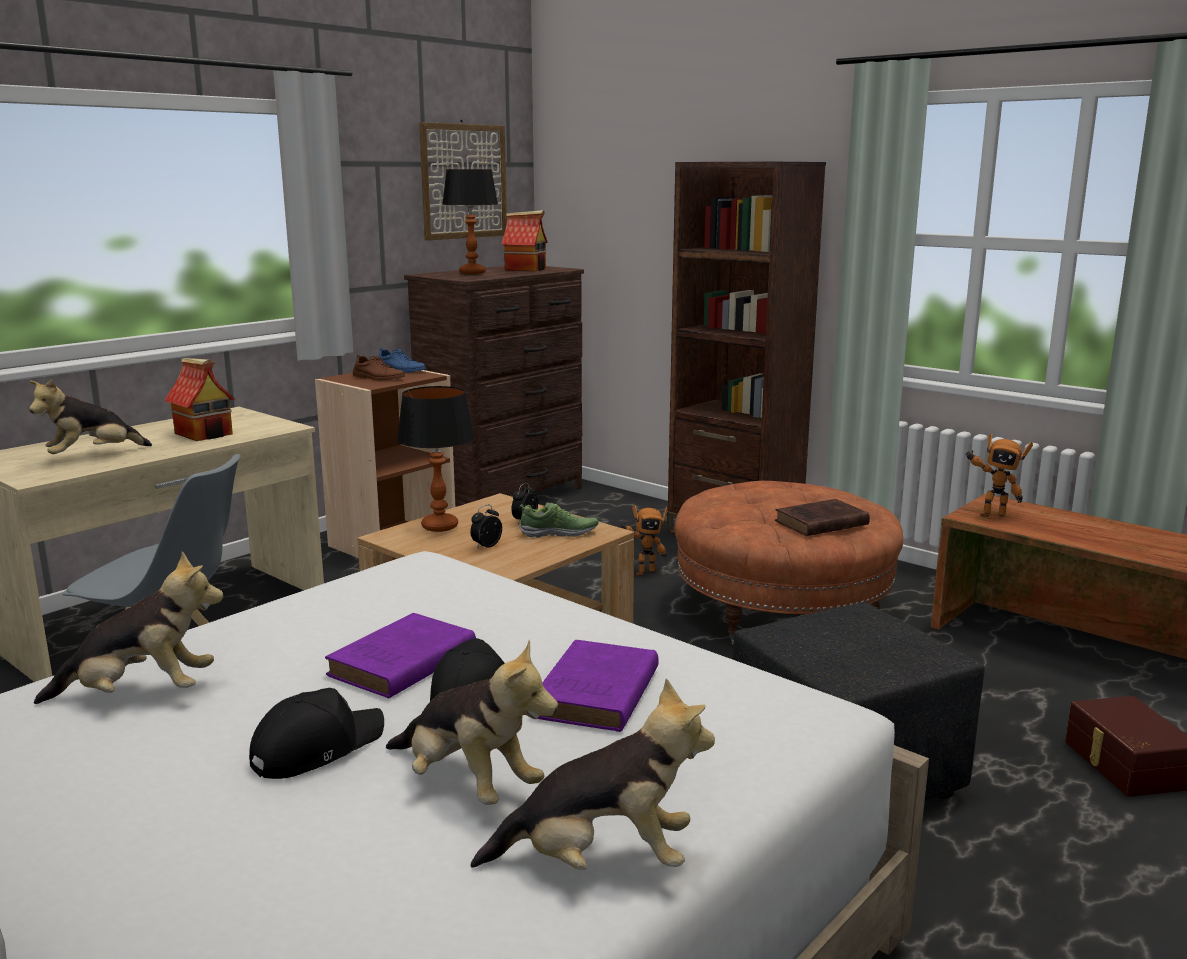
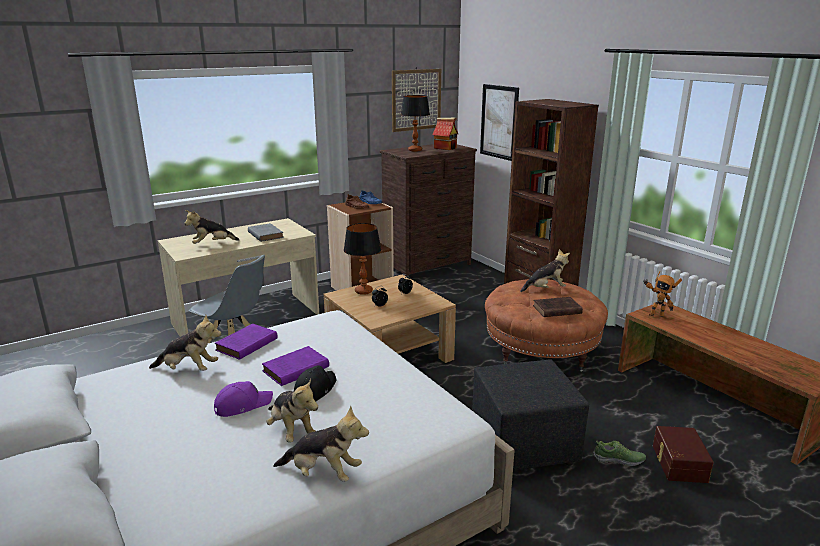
camera: 15 degrees right, 5 degrees up
(205, 434) = (265, 234): toy house -> grey book
(316, 748) = (242, 405): black cap -> purple cap
(559, 533) = (418, 302): shoe -> shoe (618, 460)
(596, 695) = (367, 397): purple book -> purple book (245, 345)
(623, 217) = (499, 122): none -> picture
(643, 572) = (479, 319): toy robot -> none
(778, 495) = (545, 289): none -> plush toy

